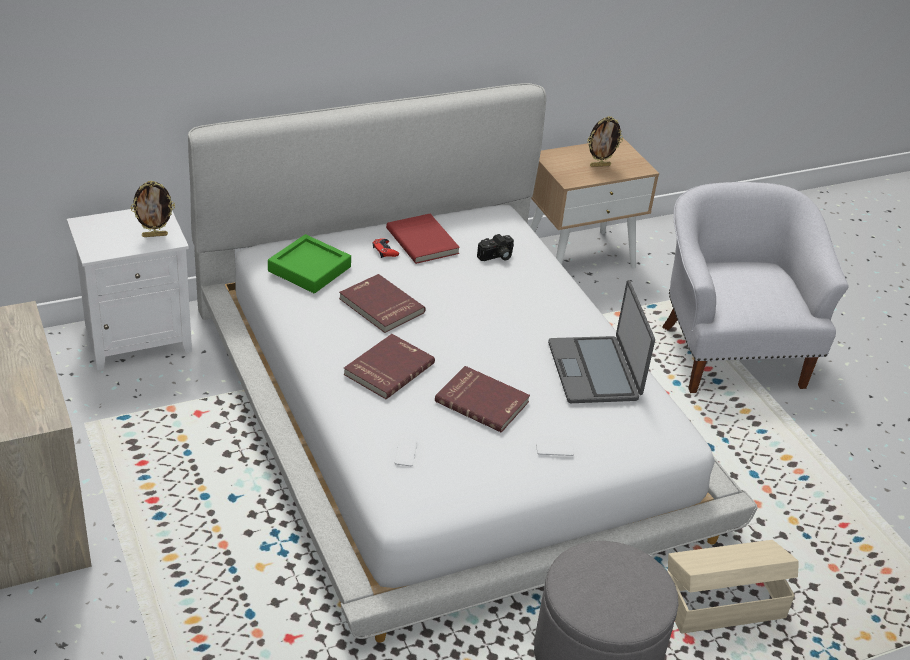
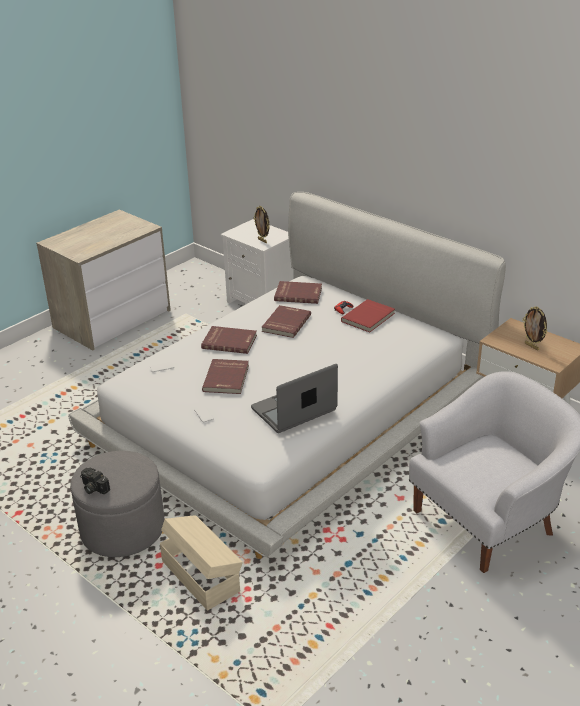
camera: 70 degrees right, 5 degrees down
(309, 269) = (298, 294): green tray -> red book
(496, 257) = (381, 345): camera -> camera (93, 488)

